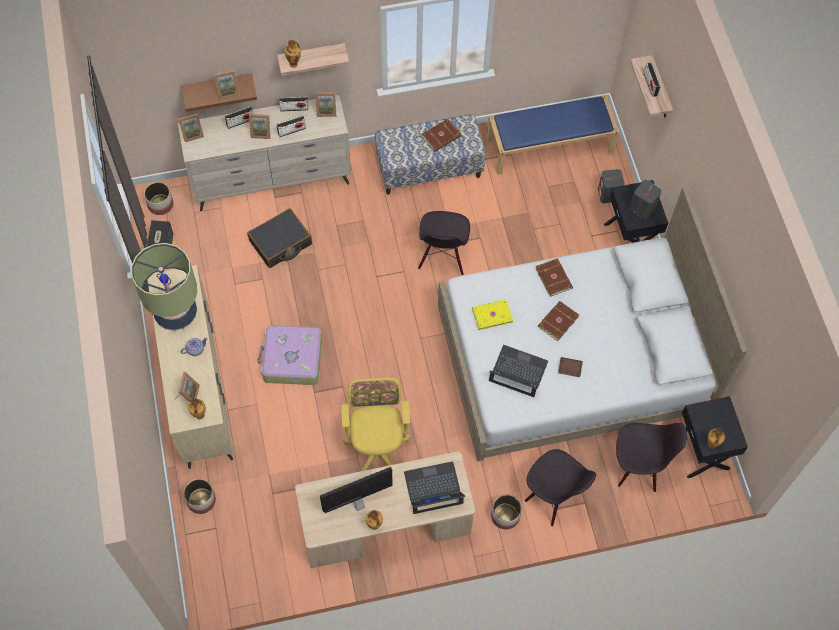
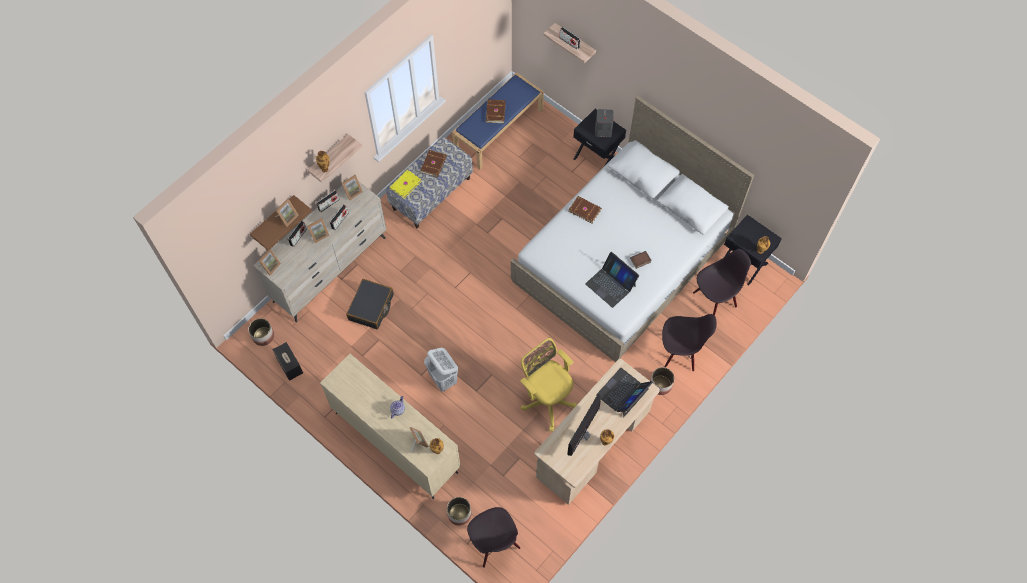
camera: 35 degrees left, 0 degrees up
(176, 313) = (363, 394): table lamp -> none
(292, 360) = (443, 380): suitcase -> white laundry basket
(442, 257) = (488, 246): black chair -> black chair (494, 544)
(491, 315) = (565, 259): yellow book -> yellow book (405, 184)
(518, 372) = (611, 284): laptop -> laptop turned 120 degrees counterclockwise
(557, 321) = (609, 236): brown book -> brown book (495, 112)
(608, 194) = (561, 138): grey speaker -> none

